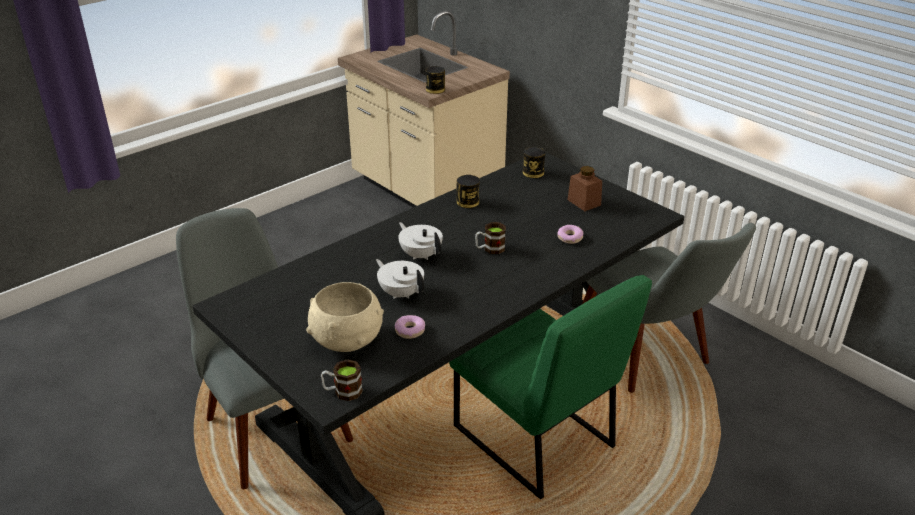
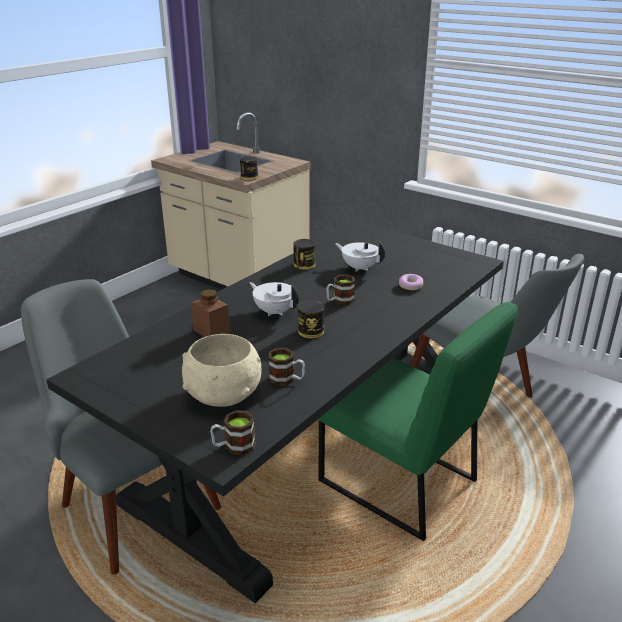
camera: 10 degrees left, 5 degrees down
(401, 293) = (266, 346): white teapot -> white teapot (359, 268)
(410, 331) = (287, 380): donut -> mug
(533, 173) = (355, 238): can -> can (311, 331)
(584, 202) = (411, 257): brown jar -> brown jar (211, 331)

